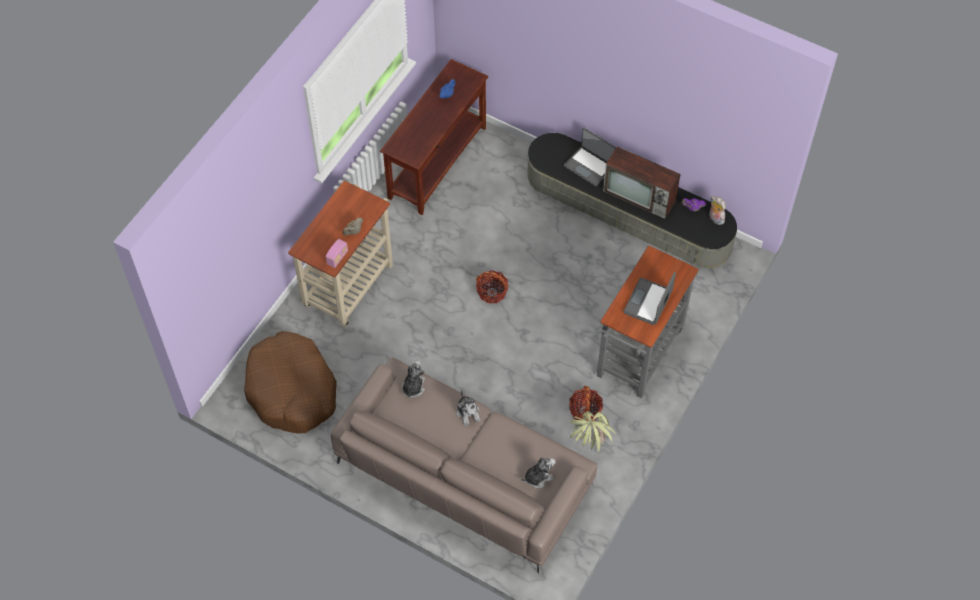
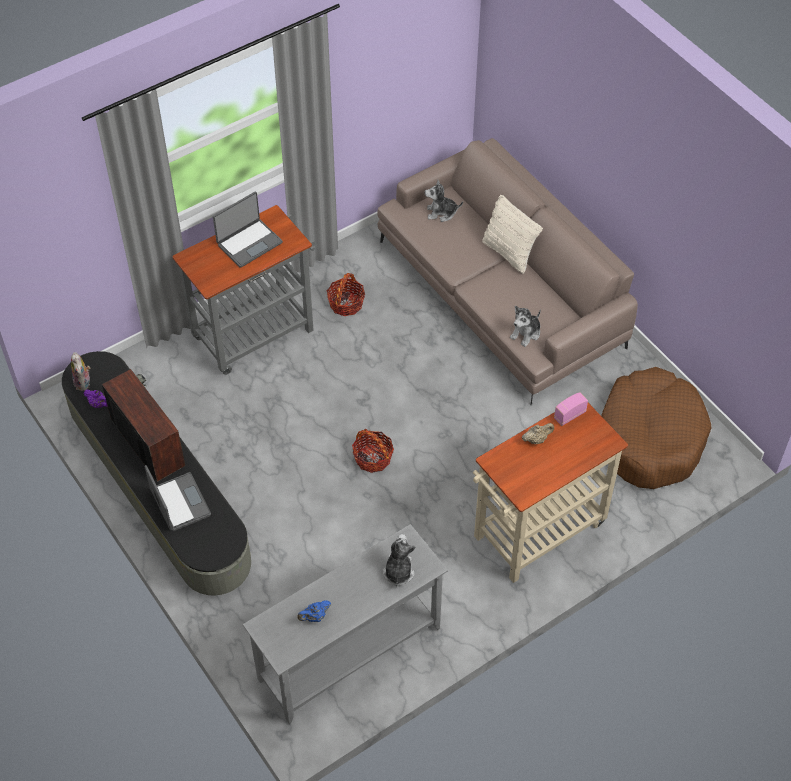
camera: 155 degrees left, 5 degrees down
(437, 162) = (349, 654): brown console table -> grey console table
(460, 458) = (509, 254): none -> beige pillow
(468, 412) = (480, 290): plush toy -> plush toy (398, 571)
(589, 448) = (363, 271): potted plant -> none

